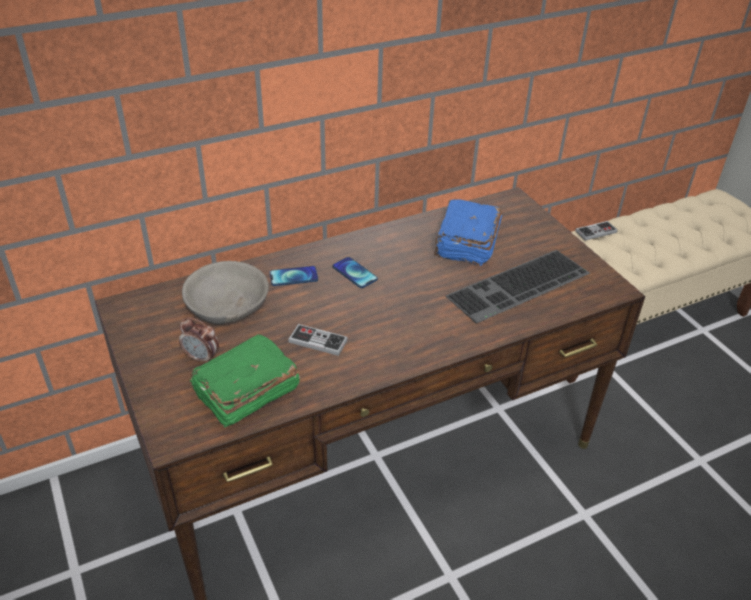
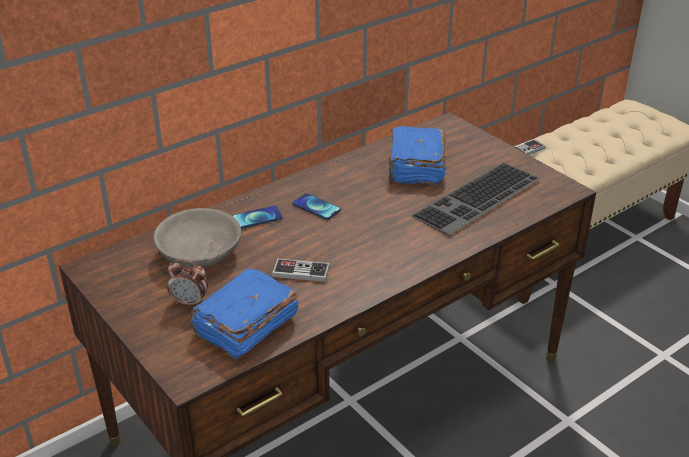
camera: 10 degrees left, 5 degrees down
(245, 393) = (245, 326): green book -> blue book

